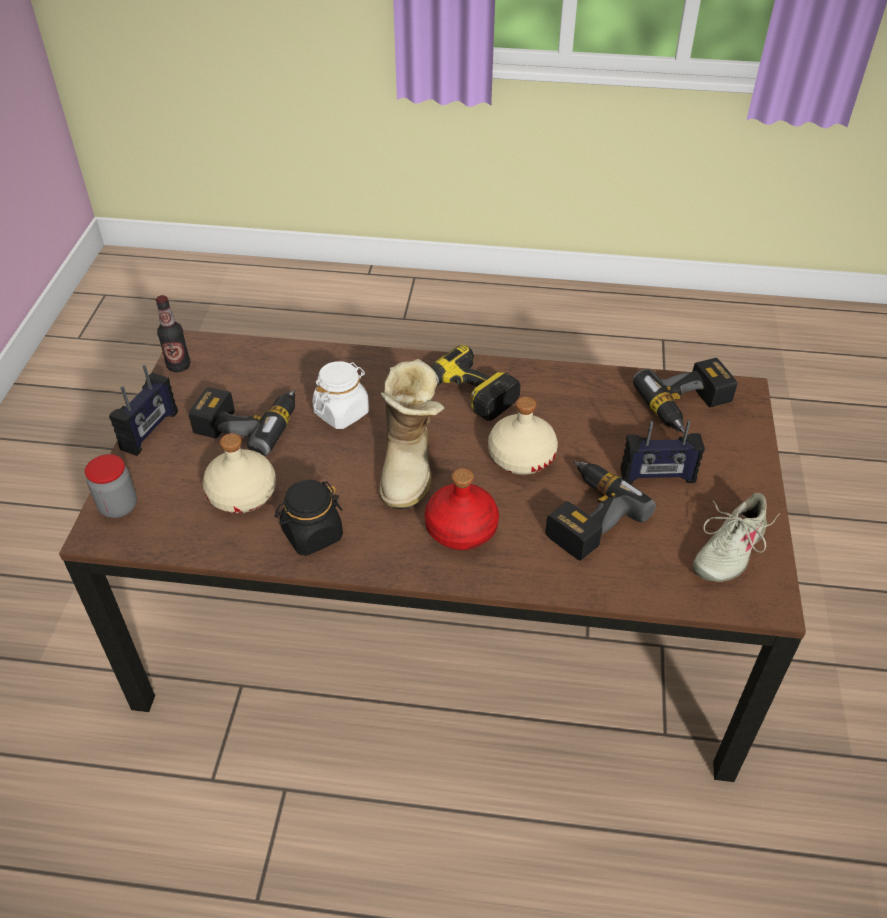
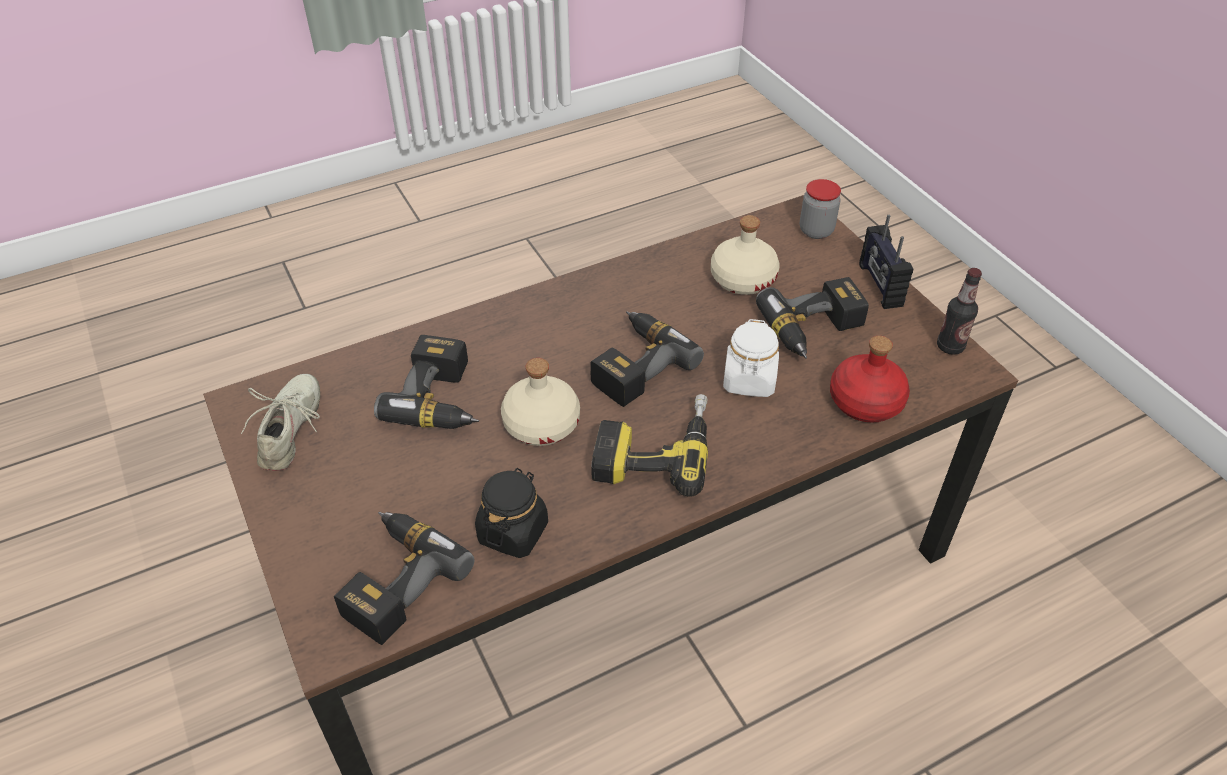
camera: 145 degrees right, 0 degrees up
(312, 534) = (655, 279): black jar -> black jar (513, 532)
(410, 466) = (634, 364): boot -> power drill
(460, 528) = (544, 337): red bottle -> red bottle (866, 402)
(657, 477) = (391, 471): radio -> none

